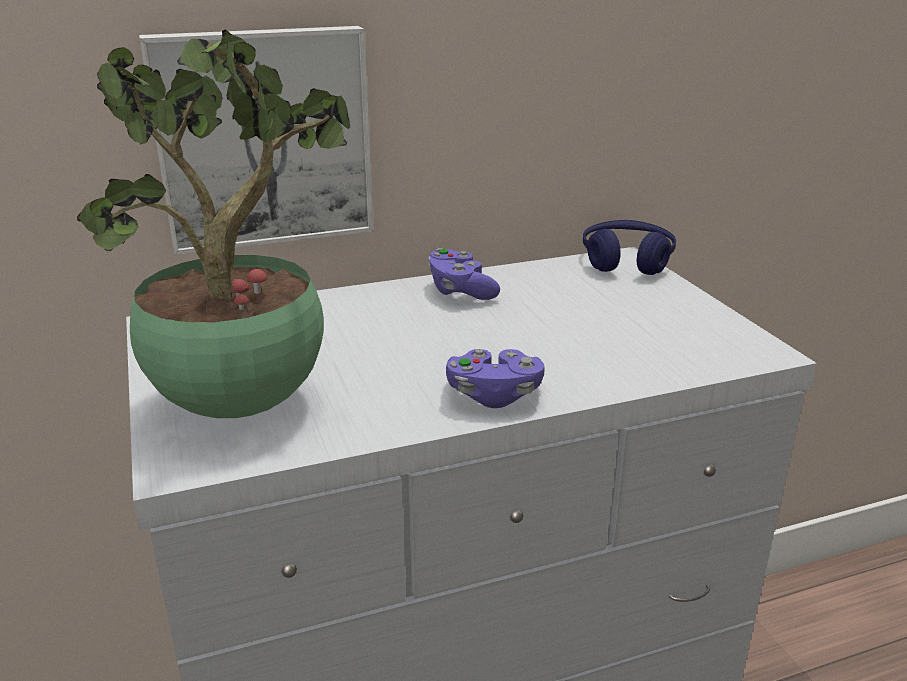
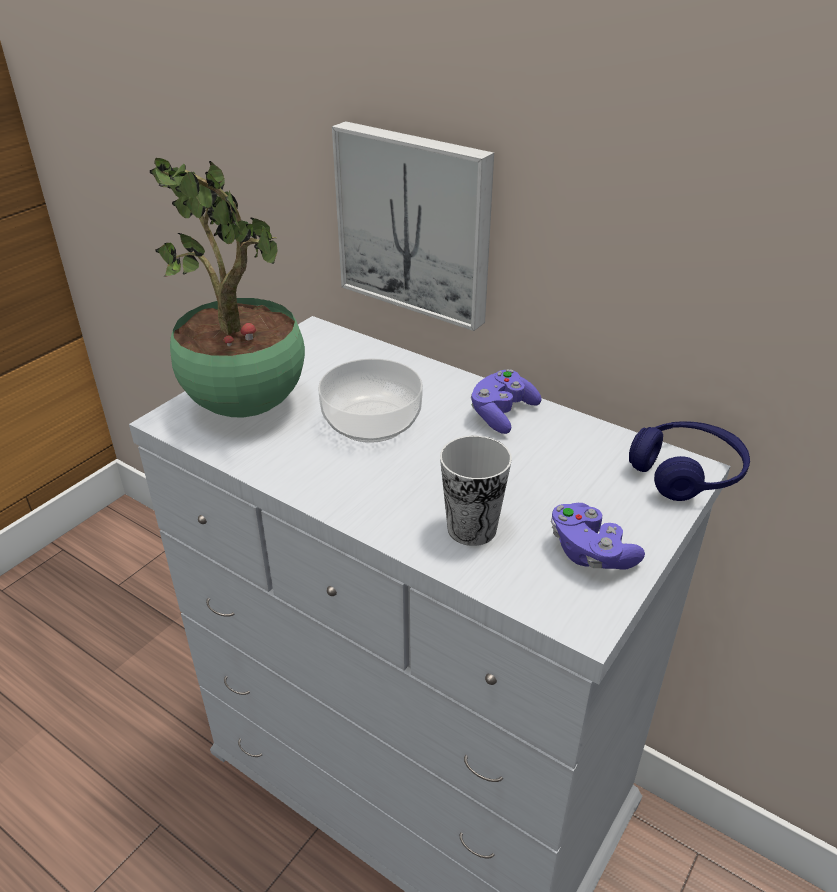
camera: 55 degrees right, 10 degrees up
(383, 348) = (371, 422): none -> bowl
(494, 395) = (351, 497): purple game controller -> purple game controller (590, 552)
(607, 355) = (472, 528): none -> cup

